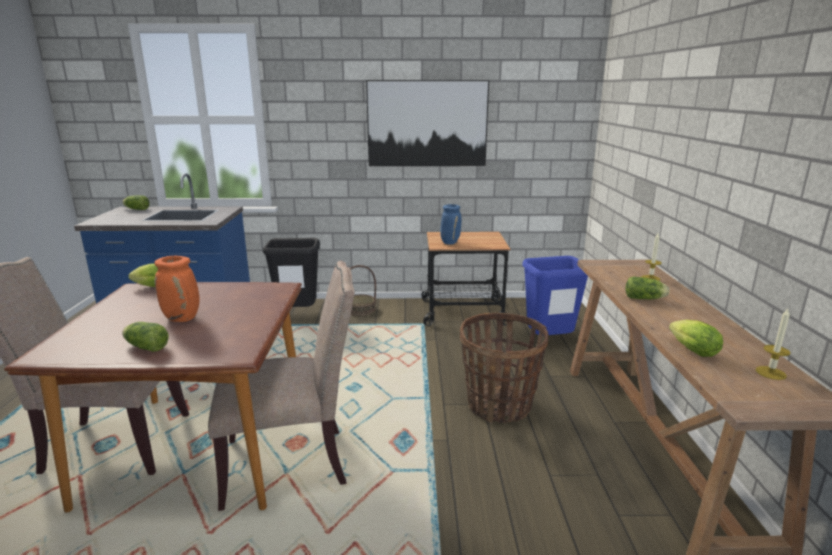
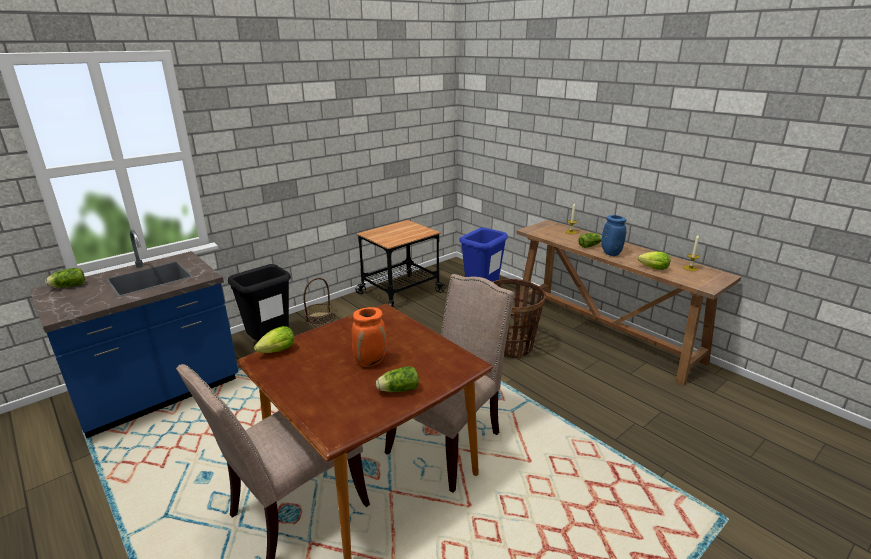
camera: 40 degrees left, 5 degrees up
(427, 124) = (345, 137): picture -> none
(450, 242) = (392, 238): blue vase -> blue vase (610, 253)

